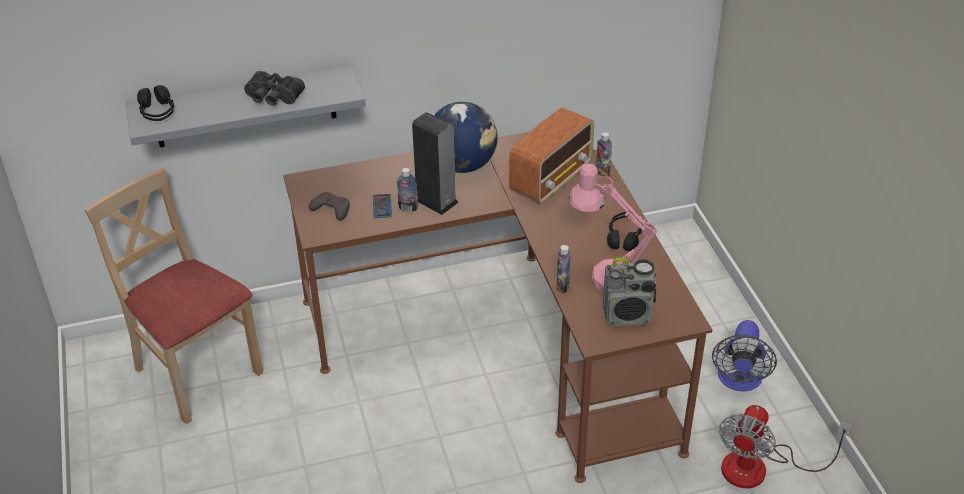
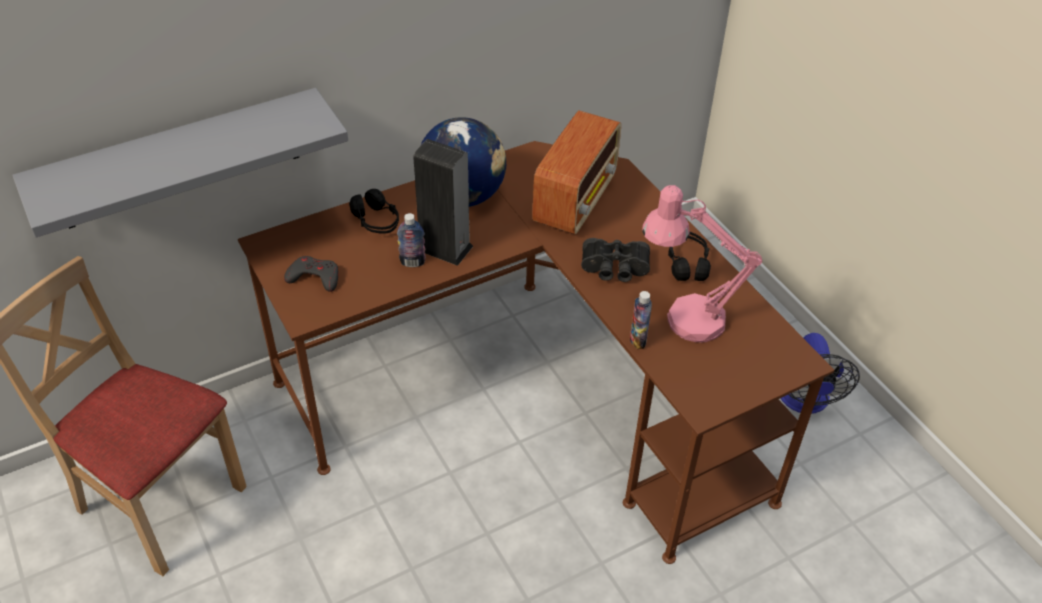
camera: 15 degrees left, 5 degrees up
(157, 112) = (63, 185): black headphones -> black headphones (376, 221)
(273, 97) = (221, 144): black binoculars -> black binoculars (614, 269)
(382, 206) = (378, 264): phone -> none
(602, 172) = (632, 183): bottle -> none
(627, 315) = (729, 367): radio -> none
(760, 468) = (863, 505): fan -> none

